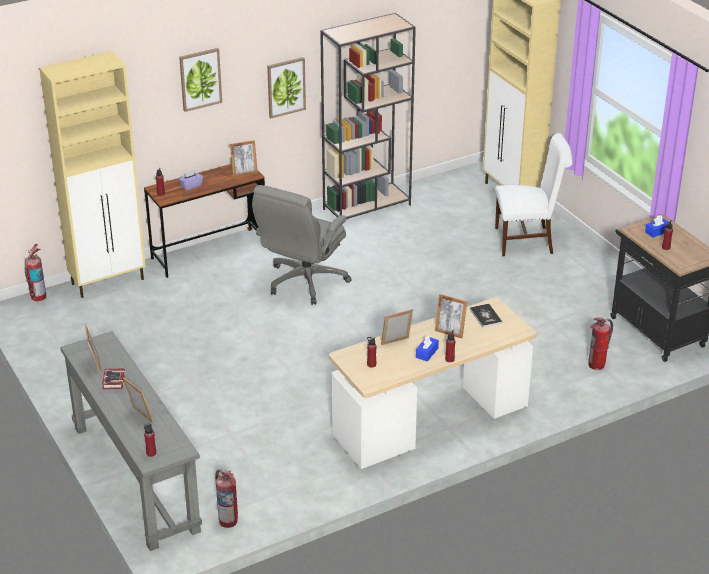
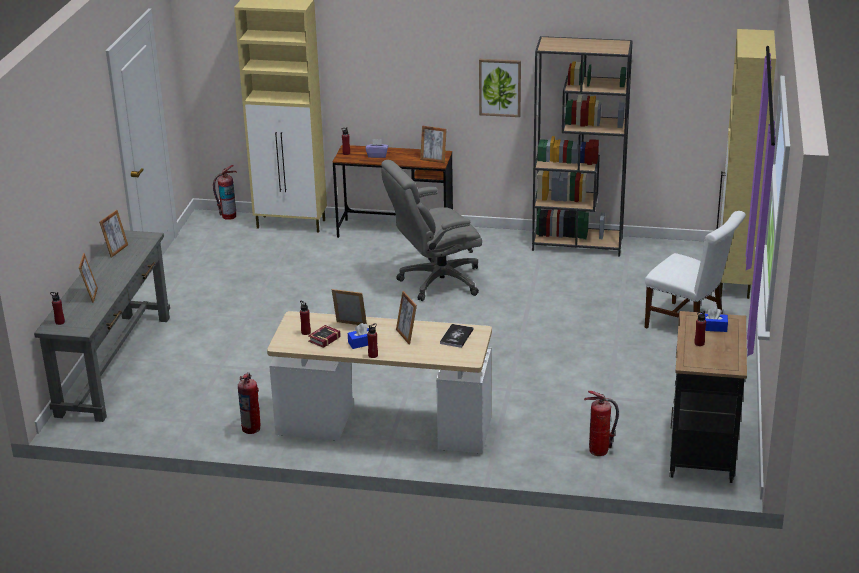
camera: 40 degrees right, 5 degrees down
(113, 382) = (109, 266): book -> book (323, 339)
(200, 79) = (405, 52): picture -> none
(228, 520) = (132, 423): fire extinguisher -> fire extinguisher (251, 428)

